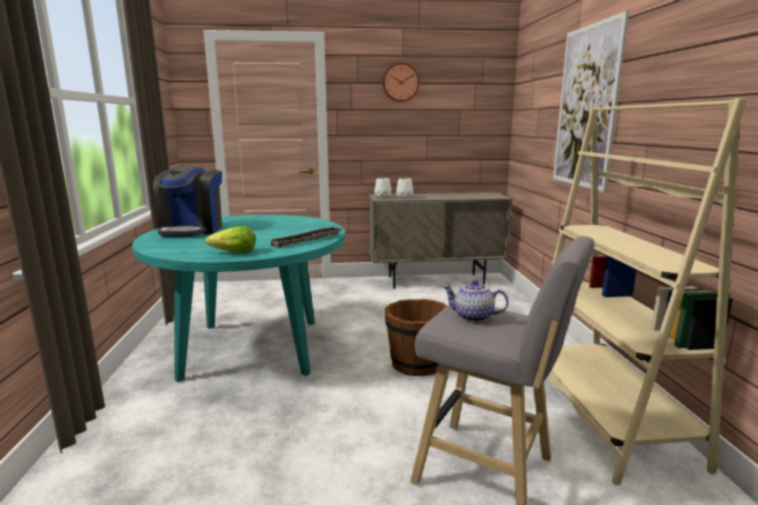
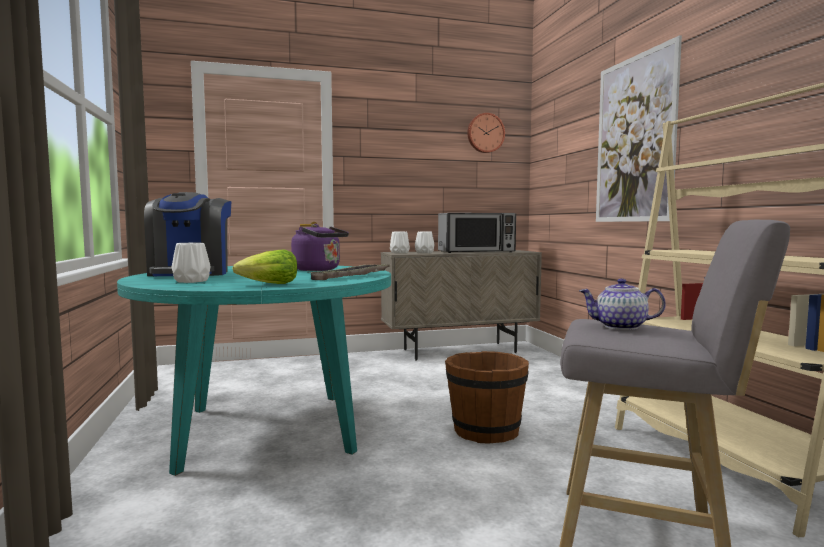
camera: 10 degrees left, 10 degrees down
(184, 244) = (192, 281): none -> white vase
(292, 227) = (319, 270): none -> purple kettle
(400, 82) = (414, 129): wall clock -> wall clock (485, 133)
(453, 196) = (476, 251): none -> microwave

